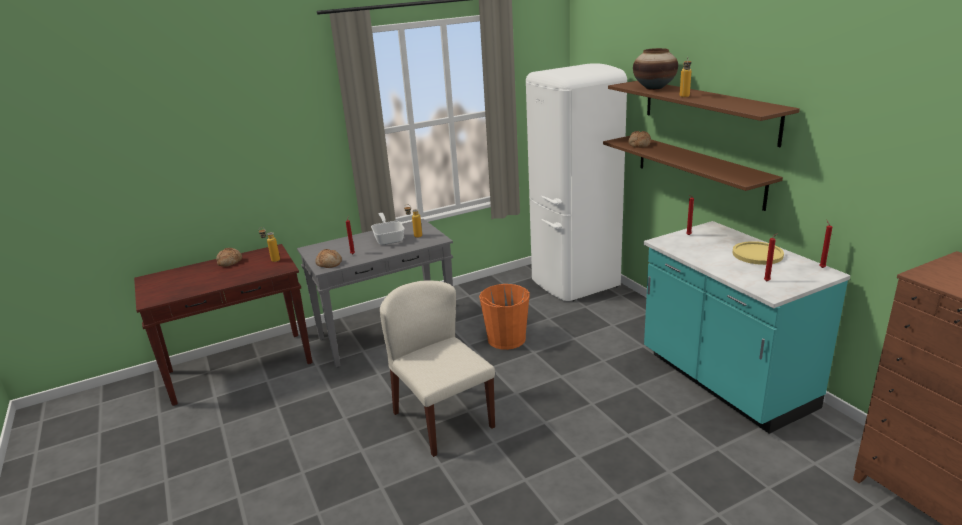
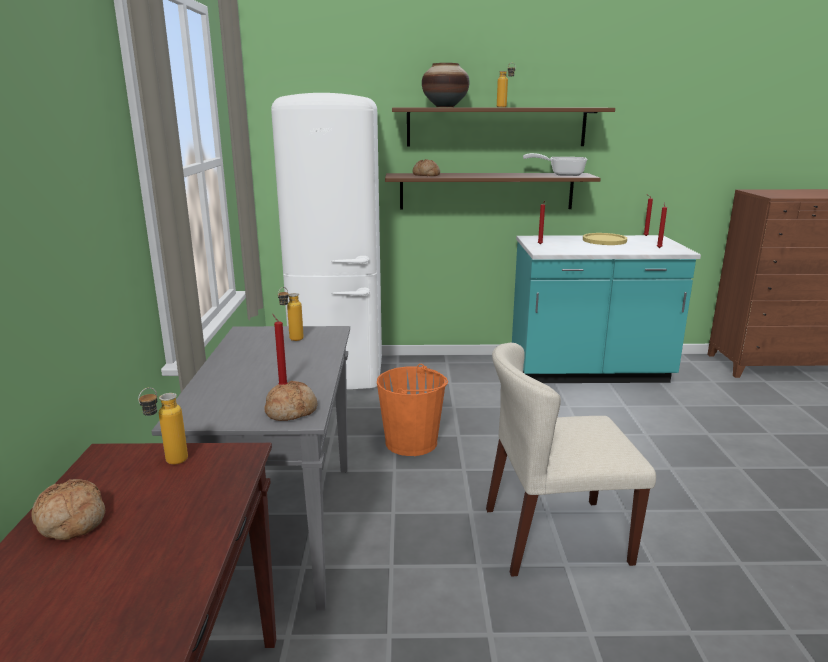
camera: 65 degrees left, 5 degrees down
(388, 238) = (267, 356): frying pan -> frying pan (561, 174)

